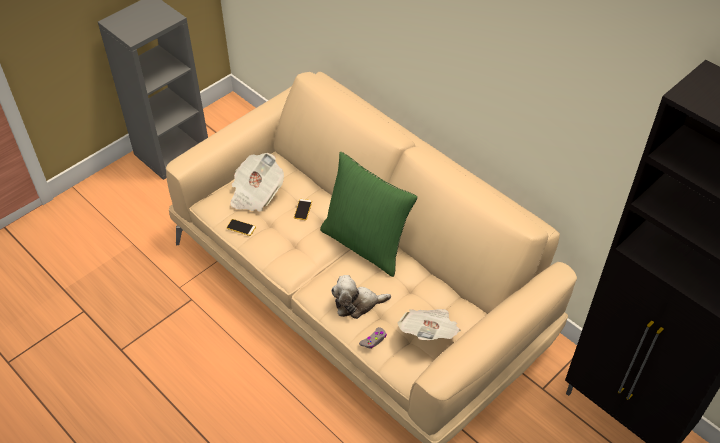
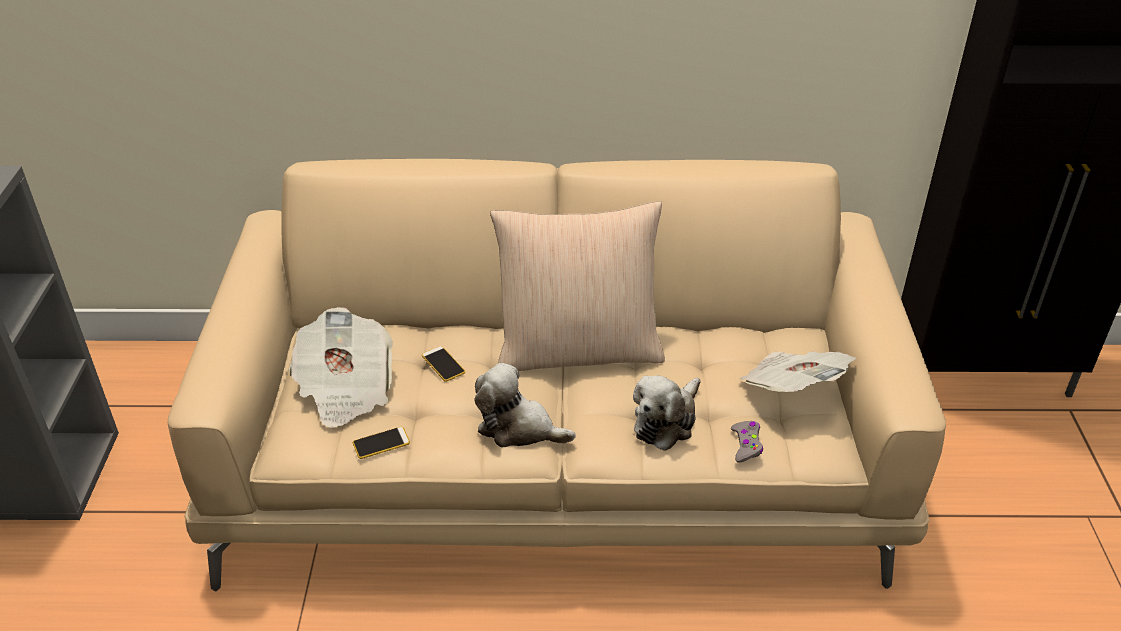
camera: 45 degrees left, 10 degrees down
(297, 260) = (519, 428): none -> plush toy
(366, 243) = (578, 350): green pillow -> beige pillow

